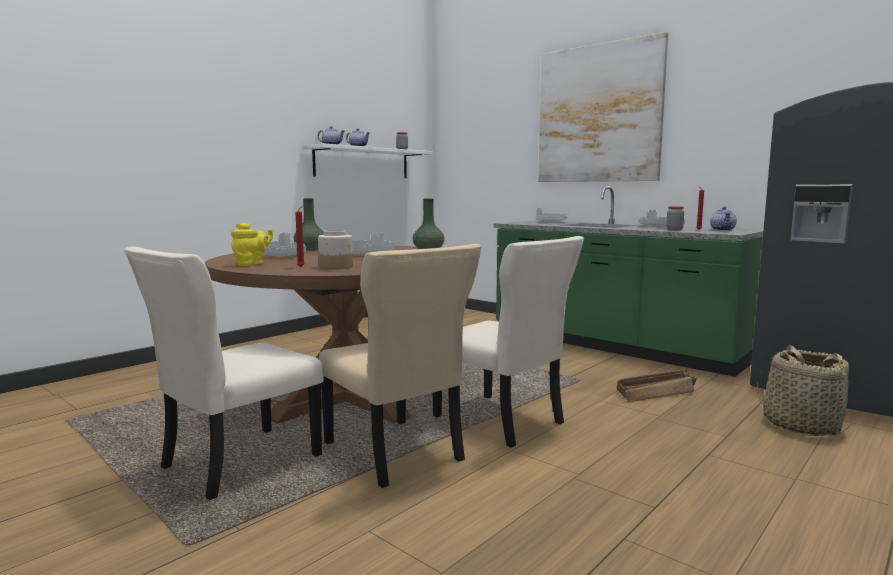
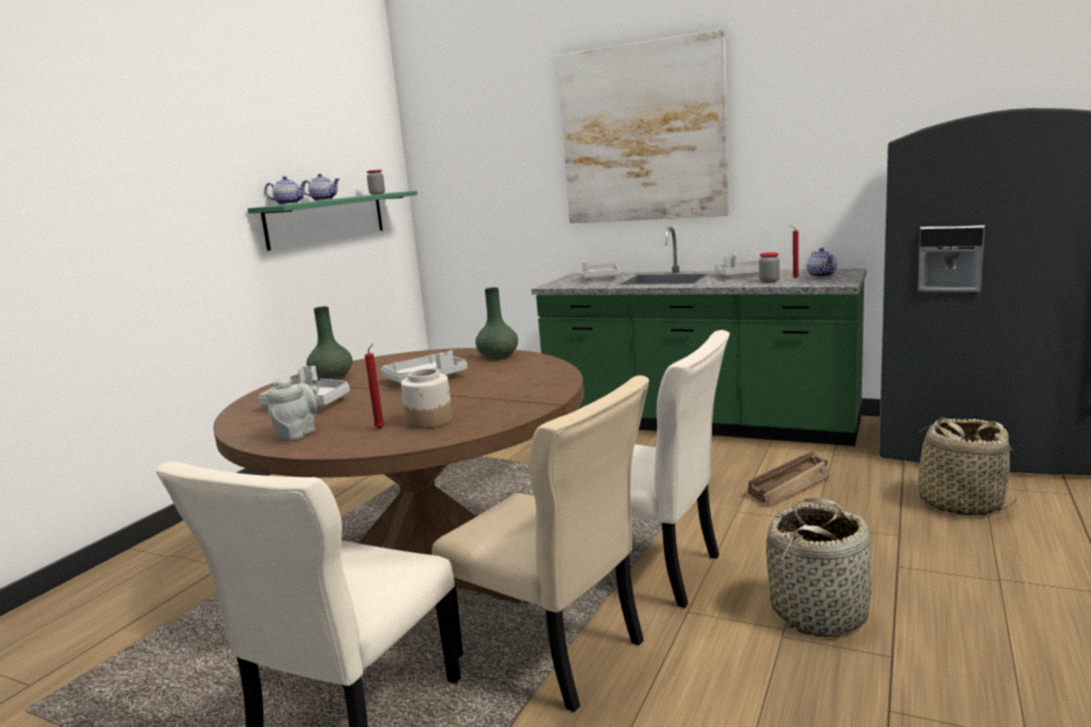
camera: 15 degrees left, 5 degrees up
(252, 264) = (299, 433): yellow teapot -> grey teapot
(362, 163) = (327, 219): white shelf -> green shelf
(616, 469) = (819, 612): none -> basket

